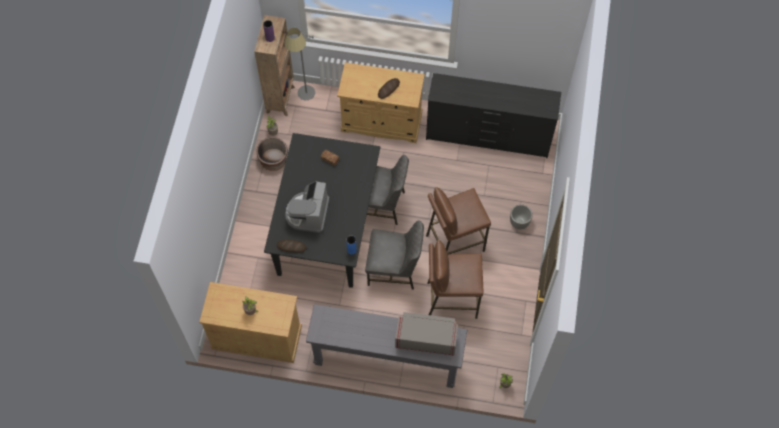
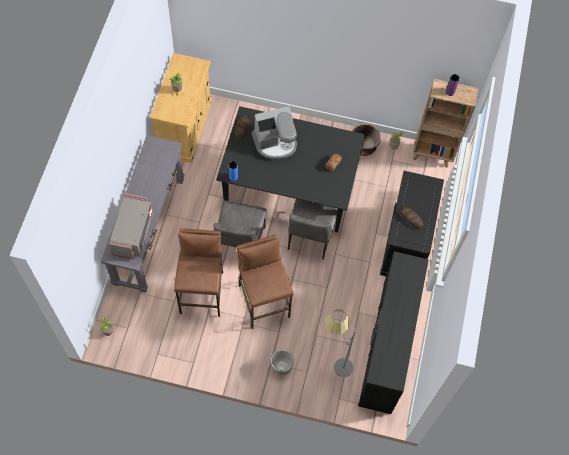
camera: 90 degrees right, 0 degrees up
(305, 99) = (431, 176): grey floor lamp -> grey floor lamp (334, 366)
(308, 213) = (275, 142): coffee machine -> coffee machine turned 150 degrees clockwise
(381, 122) = (405, 244): beige cabinet -> black cabinet

